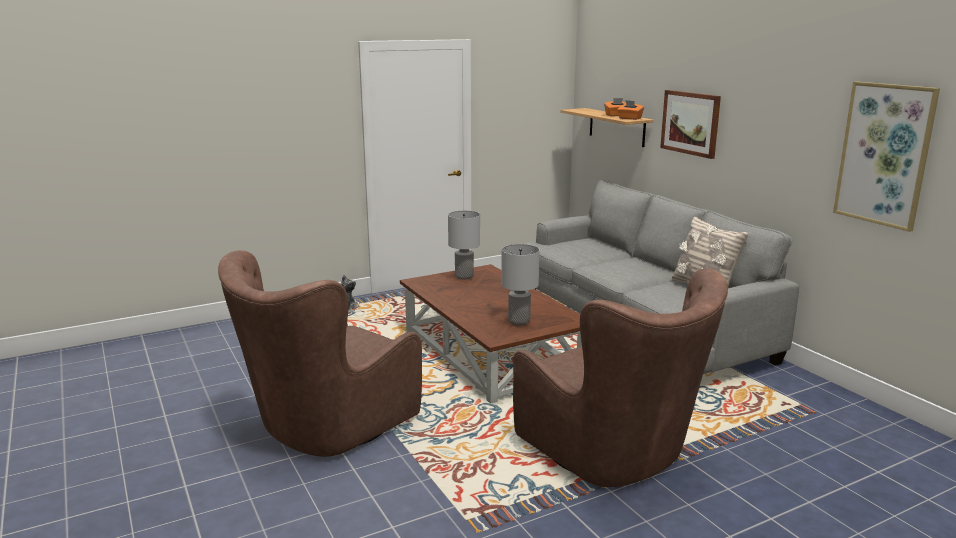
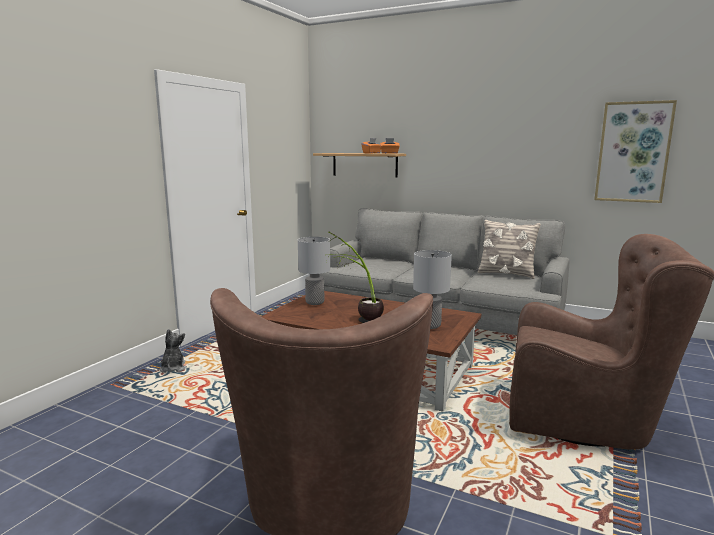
camera: 35 degrees left, 5 degrees down
(475, 298) = (357, 317): none -> potted plant
(690, 123) = (446, 151): picture -> none

